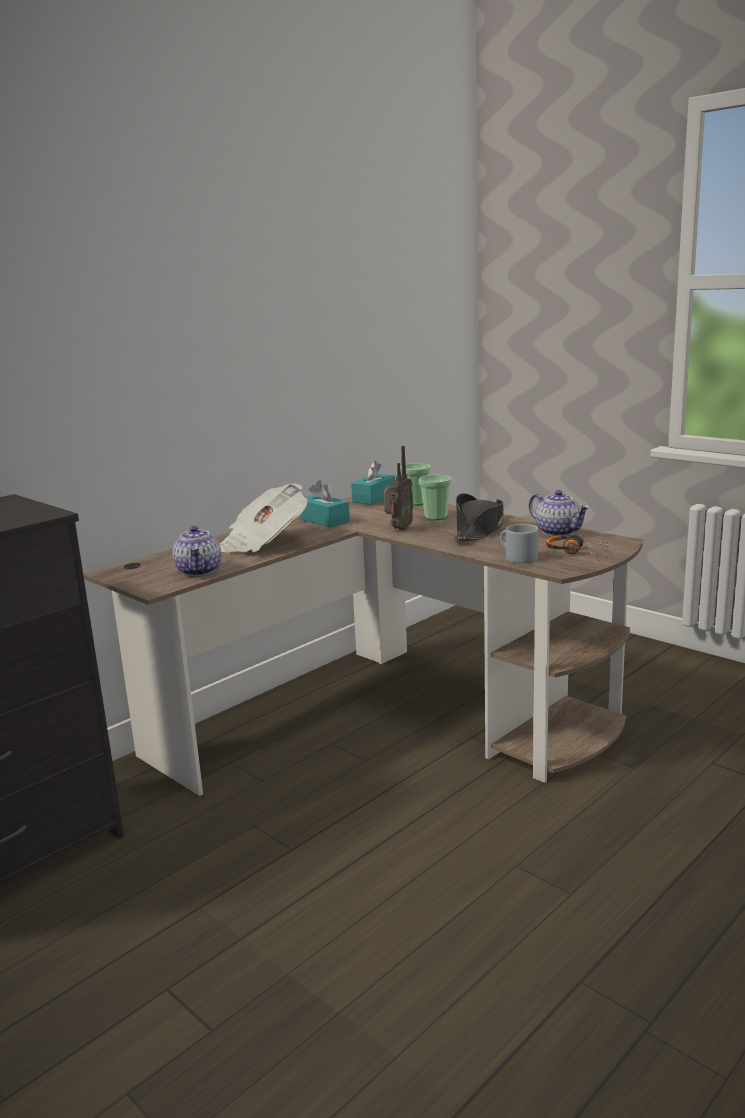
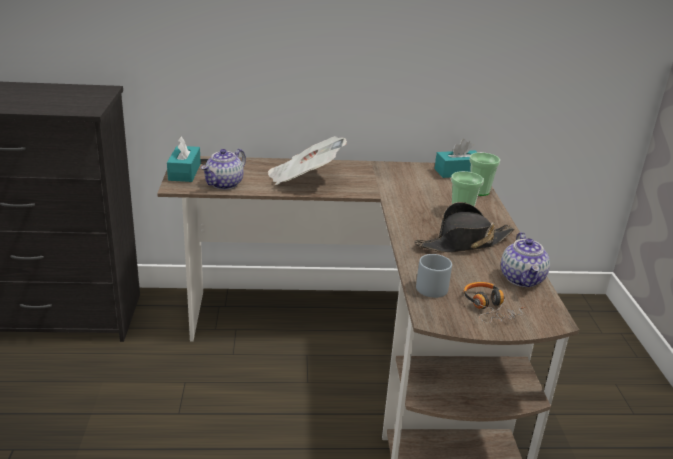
camera: 40 degrees right, 10 degrees up
(324, 520) = (381, 177): turquoise tissue box -> turquoise tissue box (184, 172)
(398, 529) = (410, 211): radio -> none

